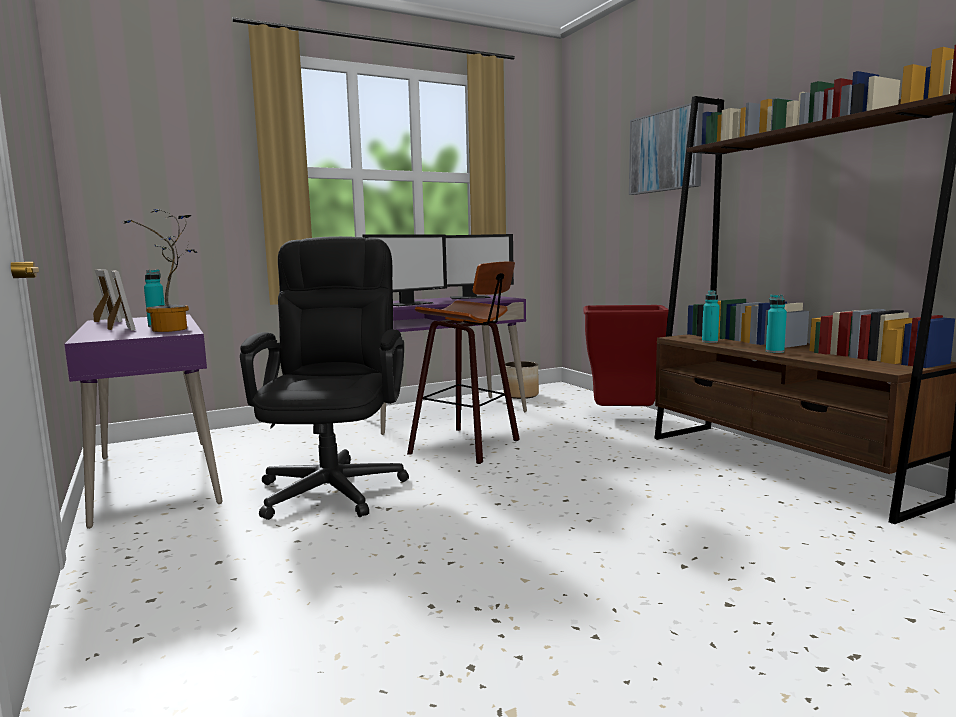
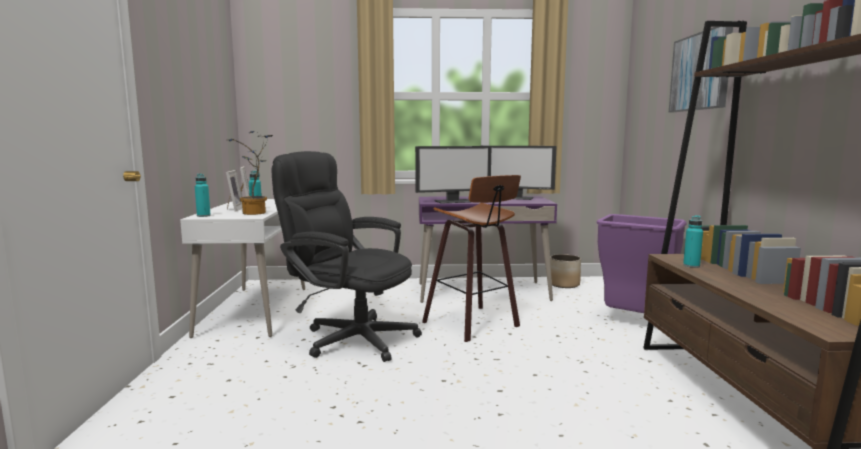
camera: 25 degrees right, 0 degrees up
(155, 479) = (254, 310): purple desk -> white desk
(335, 484) = (350, 337): black office chair -> black office chair turned 90 degrees counterclockwise
(623, 418) = (635, 322): red trash can -> purple trash can
(774, 351) = (738, 287): turquoise bottle -> turquoise bottle (203, 216)

